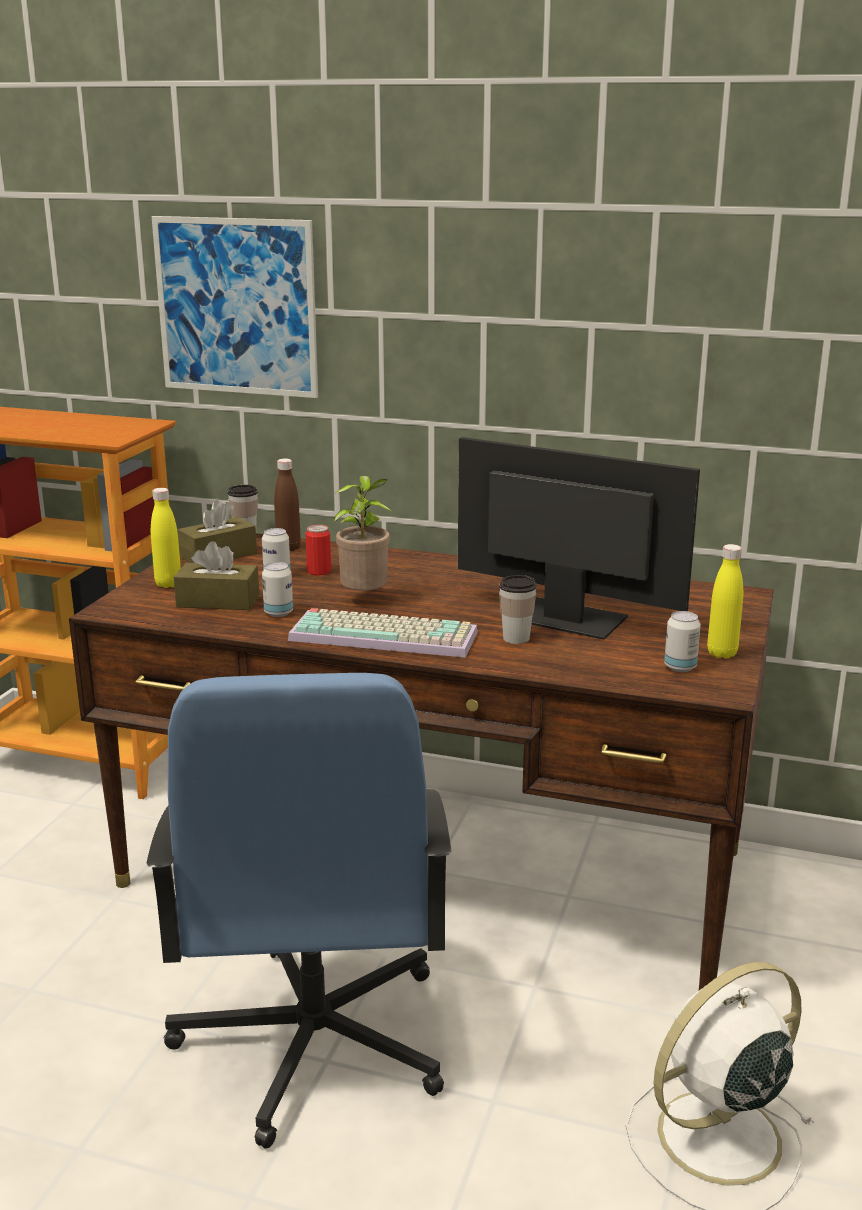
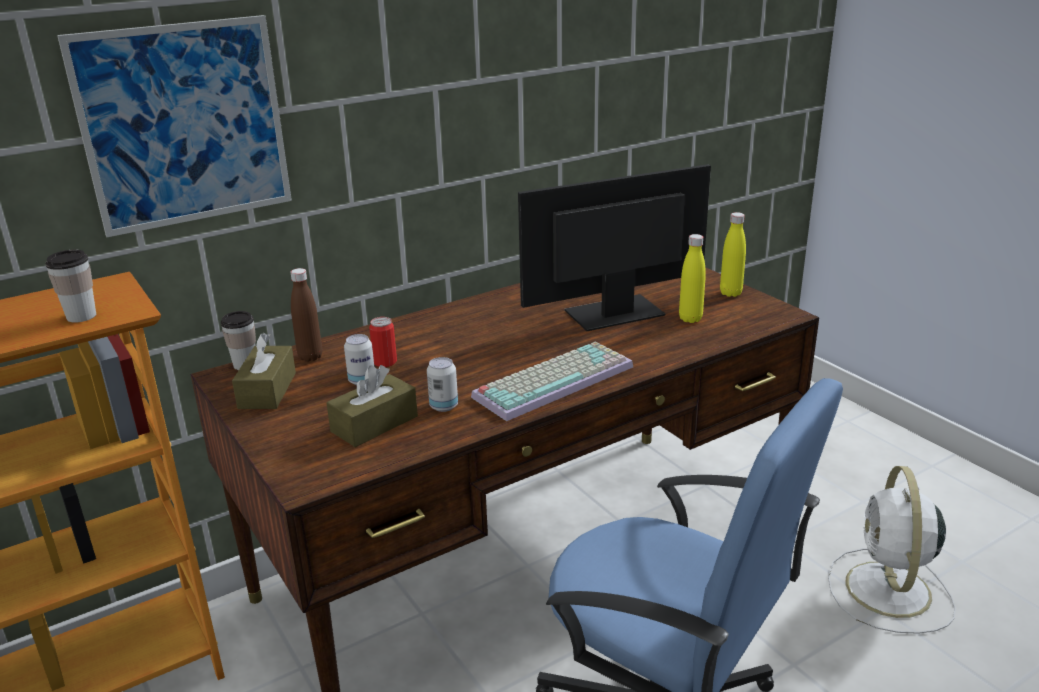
camera: 50 degrees left, 5 degrees up
(168, 584) = (293, 434): yellow bottle -> yellow bottle (690, 319)
(365, 599) = (472, 364): potted plant -> none
(516, 638) = (625, 339): cup -> cup (81, 316)
(680, 667) = (736, 311): can -> none

